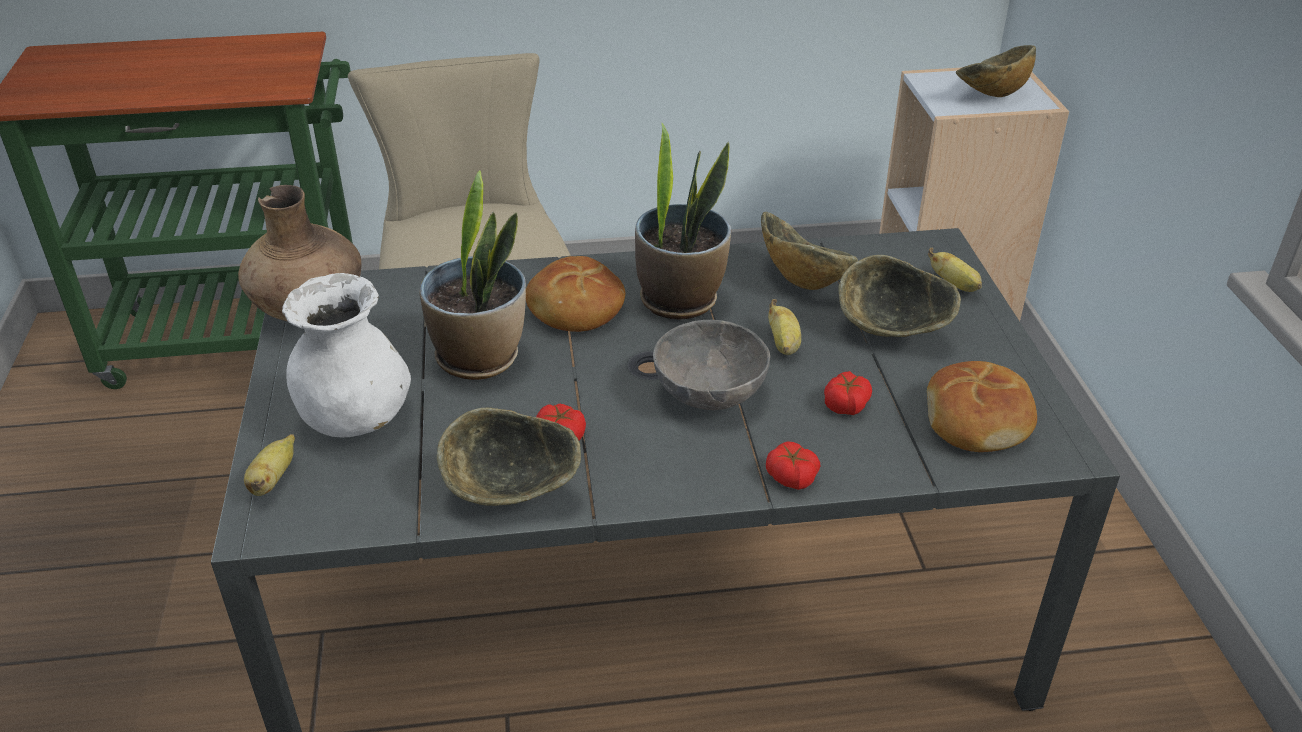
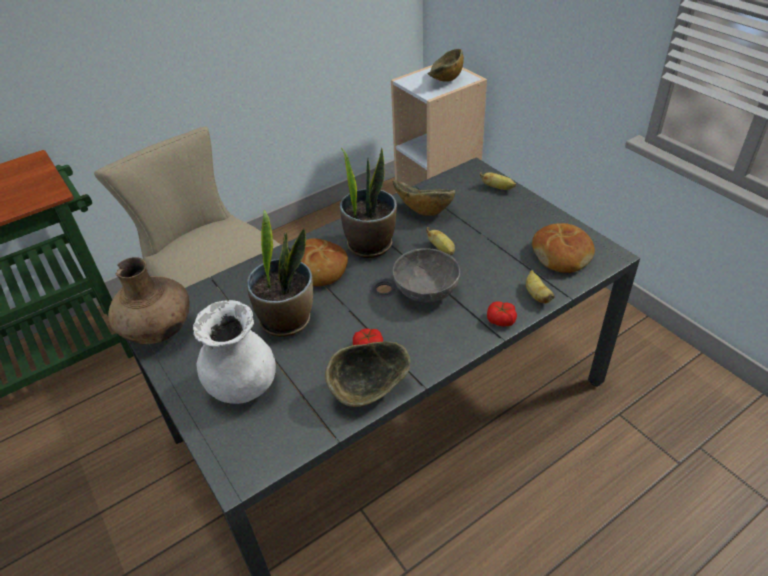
camera: 25 degrees left, 5 degrees up
(273, 479) = (222, 444): banana -> banana (536, 295)
(846, 404) = (496, 271): tomato -> none
(891, 332) = (488, 224): bowl -> none

